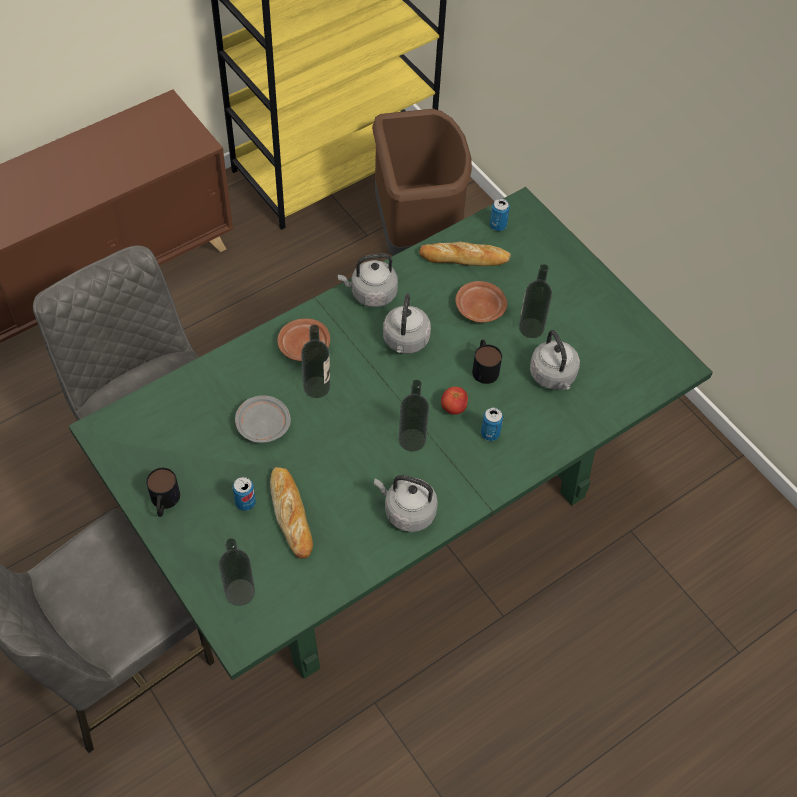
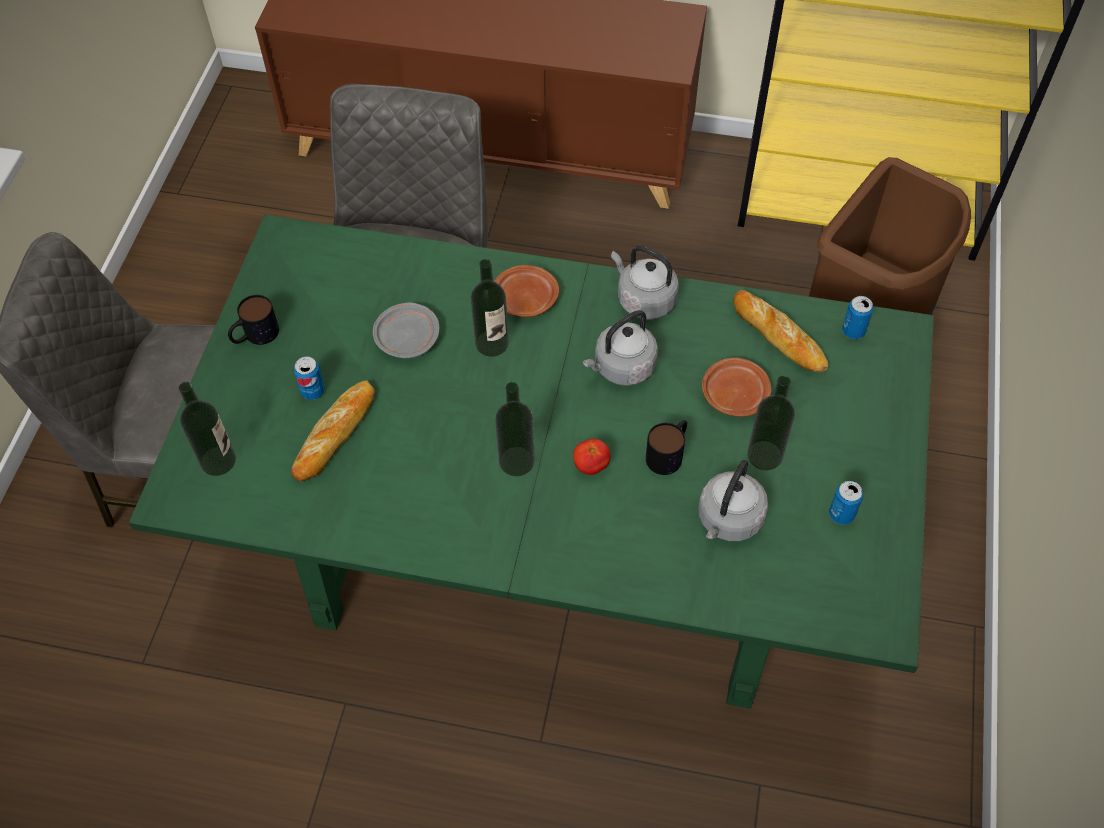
camera: 50 degrees right, 0 degrees up
(407, 511) = (432, 521): grey kettle -> none
(490, 433) = (596, 519): can -> can (841, 514)

